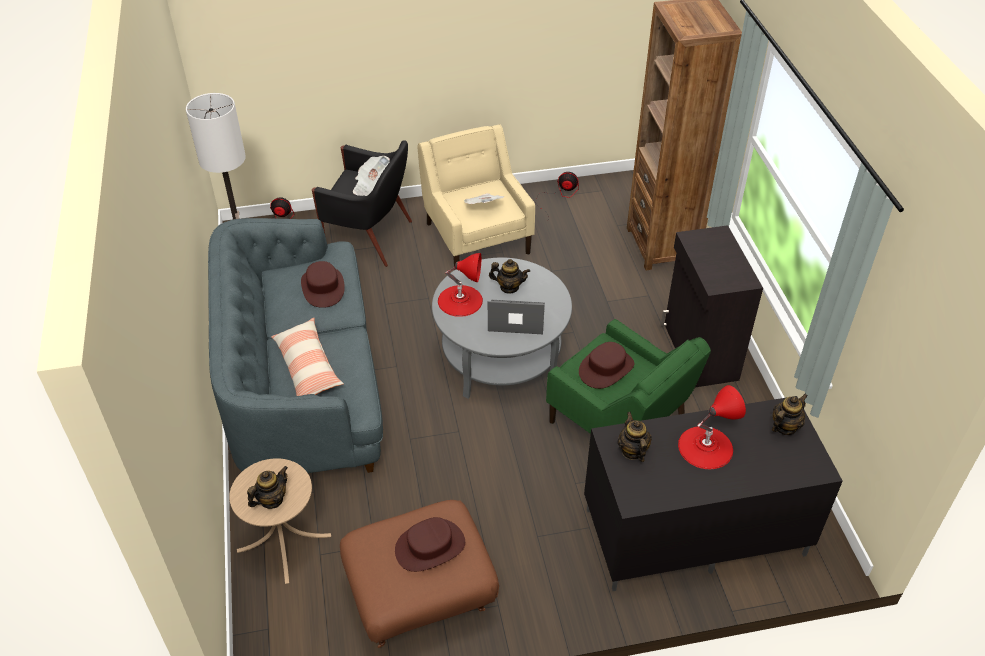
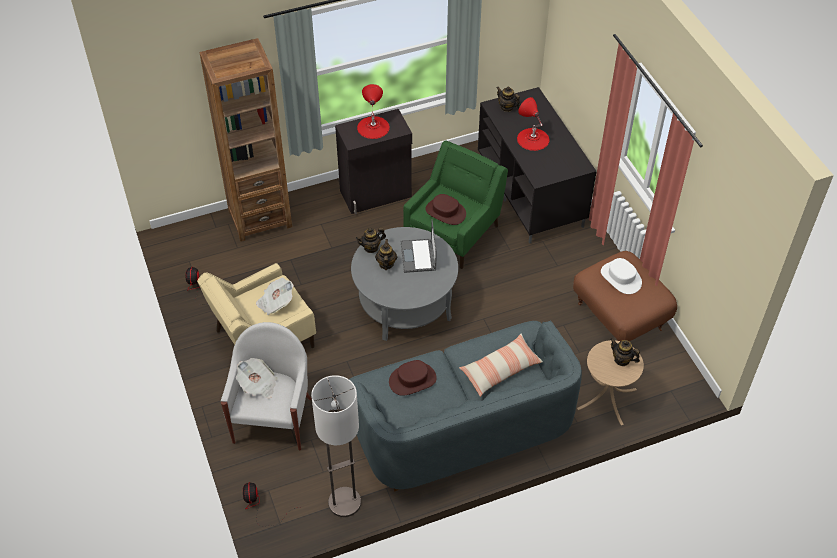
camera: 100 degrees left, 5 degrees up
(371, 238) = (273, 419): black armchair -> white armchair
(430, 547) = (621, 278): brown hat -> white hat
(460, 300) = (406, 291): red table lamp -> red table lamp (373, 127)
(632, 451) = (546, 169): teapot -> teapot (371, 247)

